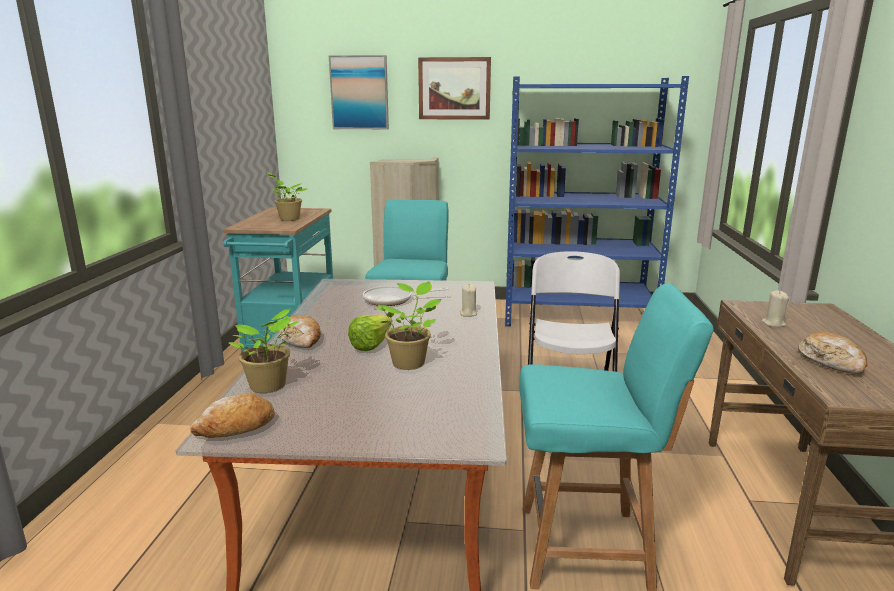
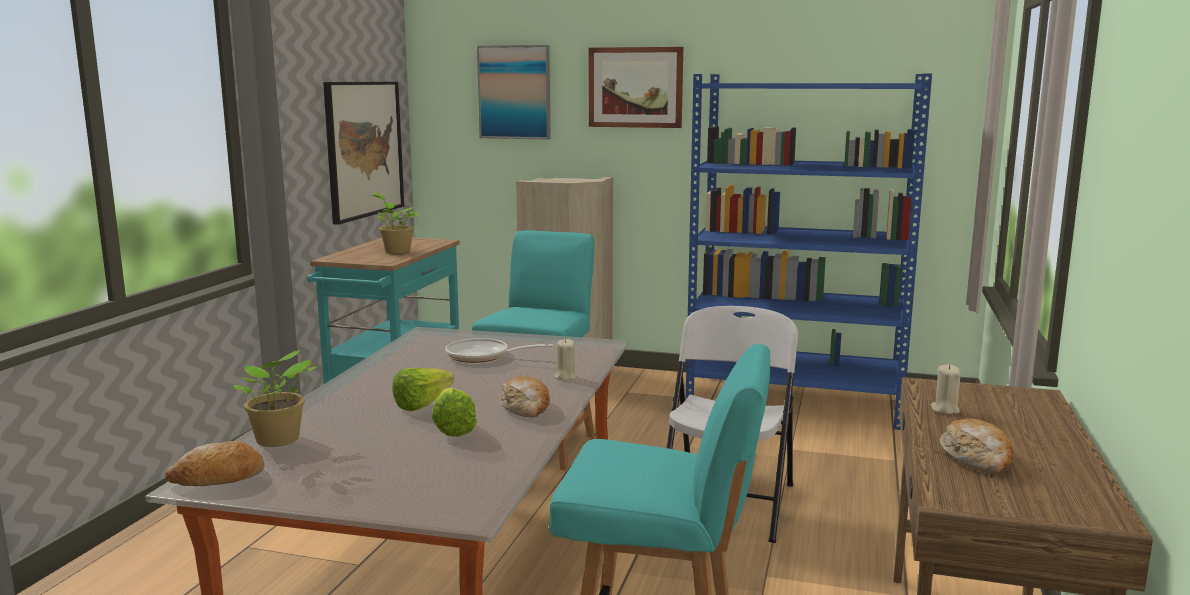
camera: 10 degrees right, 5 degrees down
(246, 138) = (364, 149): none -> picture
(301, 340) = (345, 394): bread -> bread (525, 408)
(410, 362) = (454, 426): potted plant -> lettuce

